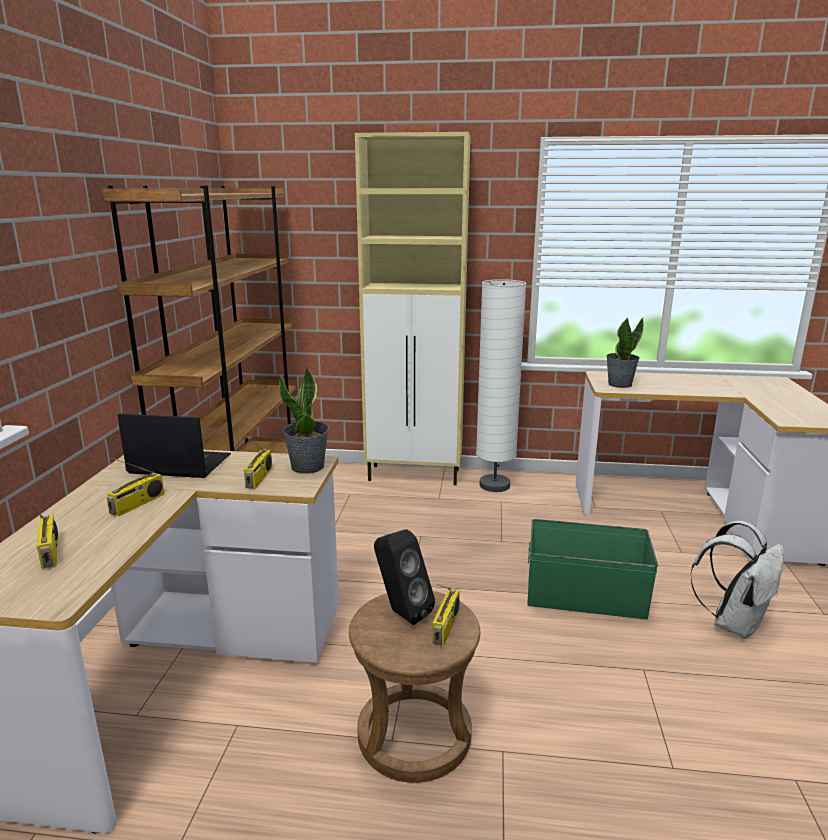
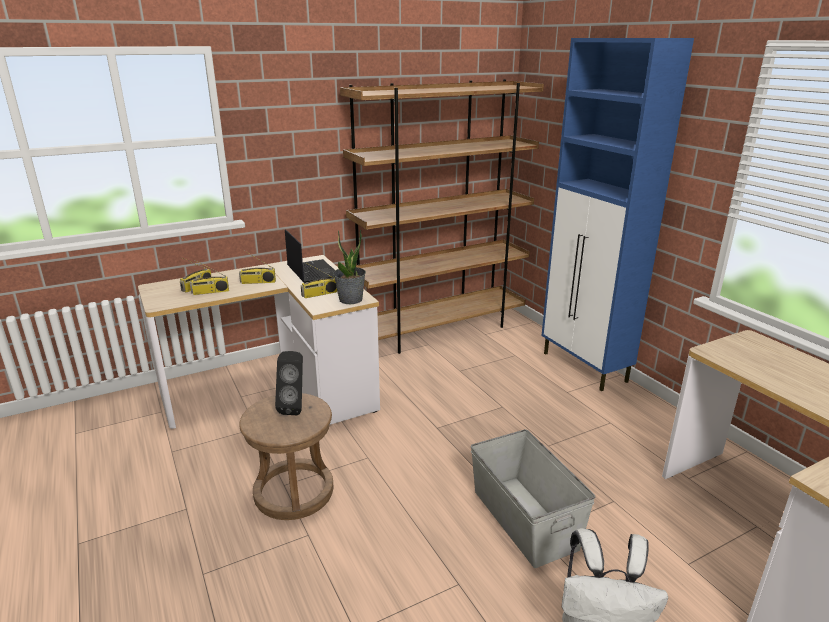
camera: 55 degrees right, 5 degrees up
(415, 475) = (585, 367): beige cabinet -> blue cabinet
(446, 627) = (294, 427): radio -> radio (210, 292)
(494, 485) = (633, 409): white floor lamp -> none
(584, 596) = (524, 518): green storage box -> grey storage box
(619, 384) = (739, 355): potted plant -> none

